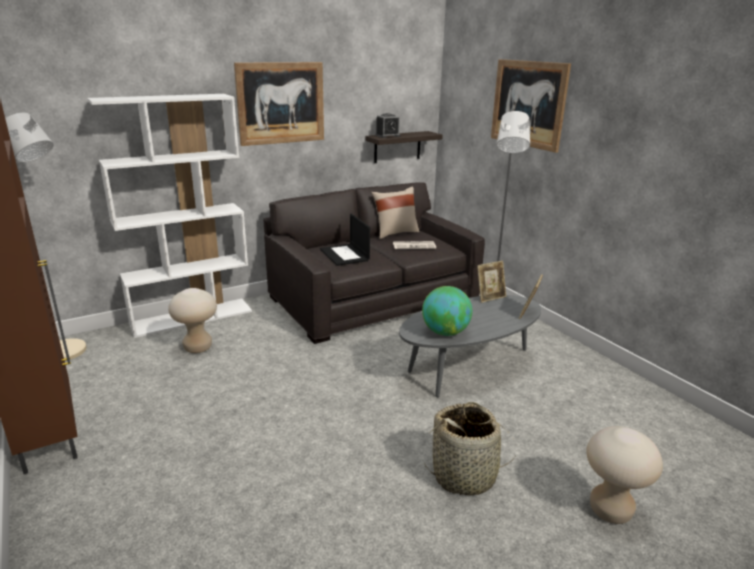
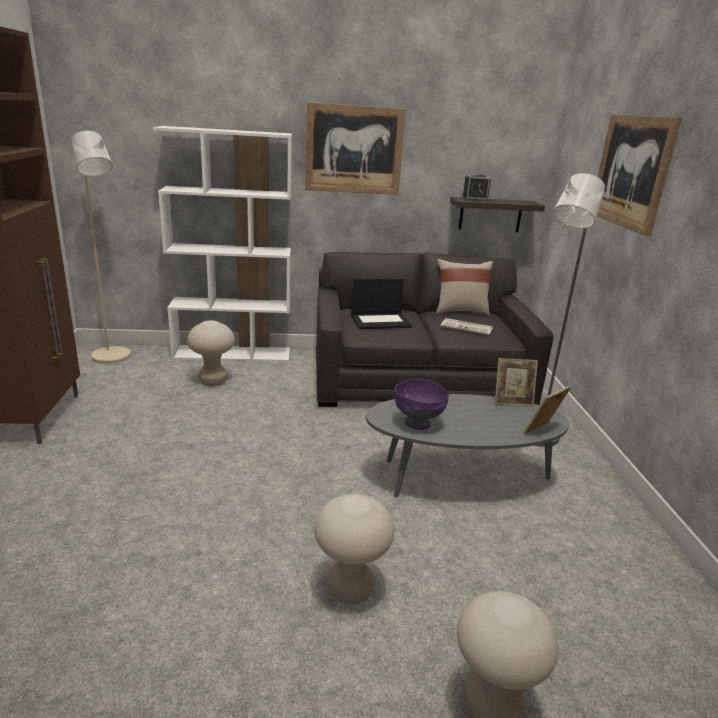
camera: 25 degrees right, 0 degrees up
(345, 255) = (381, 321): laptop -> laptop turned 105 degrees counterclockwise
(445, 332) = (417, 424): globe -> purple bowl
(465, 475) = (350, 589): basket -> beige stool

